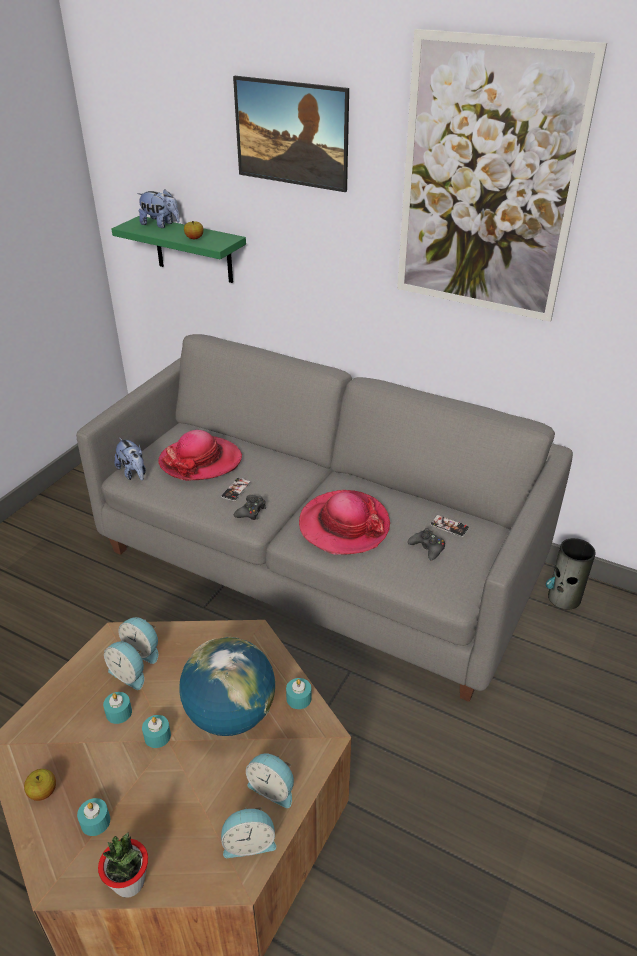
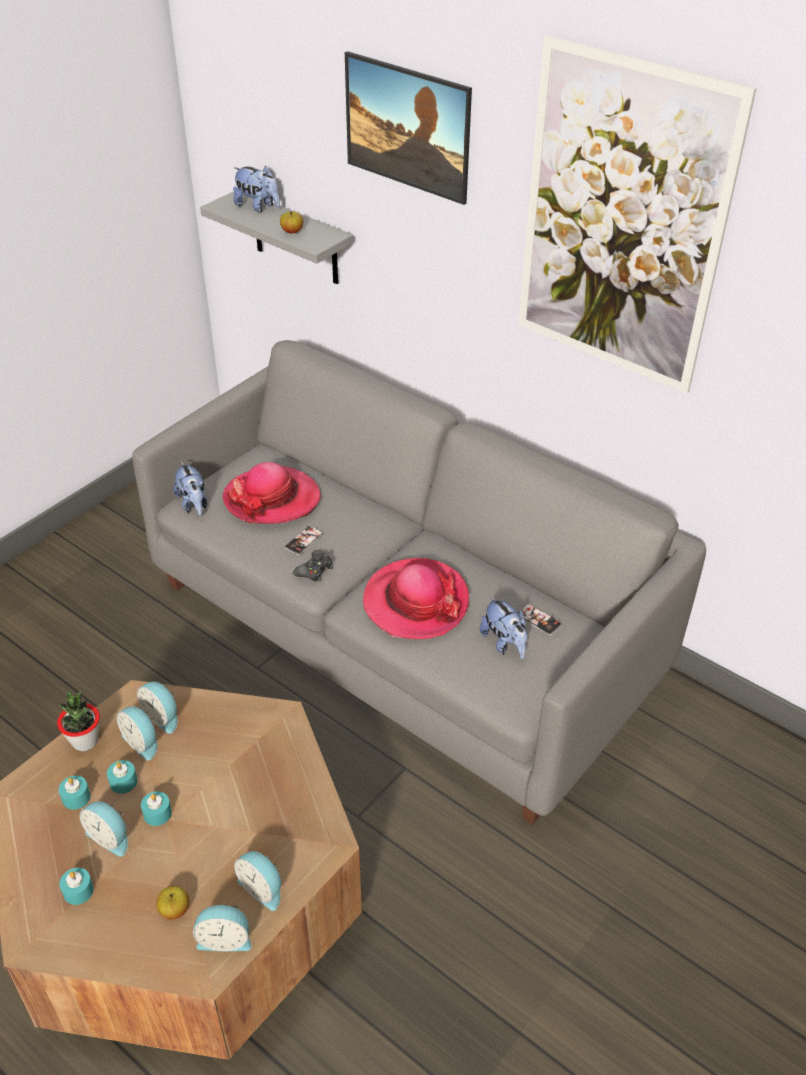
camera: 10 degrees right, 5 degrees up
(43, 792) = (33, 852): apple -> apple (174, 910)
(116, 765) = (110, 836): none -> alarm clock
(129, 882) = (99, 956): potted plant -> potted plant (85, 741)
(193, 250) = (295, 239): green shelf -> grey shelf
(231, 715) = (238, 803): globe -> none
(299, 698) = (314, 796): turquoise candle -> turquoise candle (76, 797)
(427, 548) = (504, 643): black game controller -> plush toy
(564, 598) = (686, 717): vase -> none

